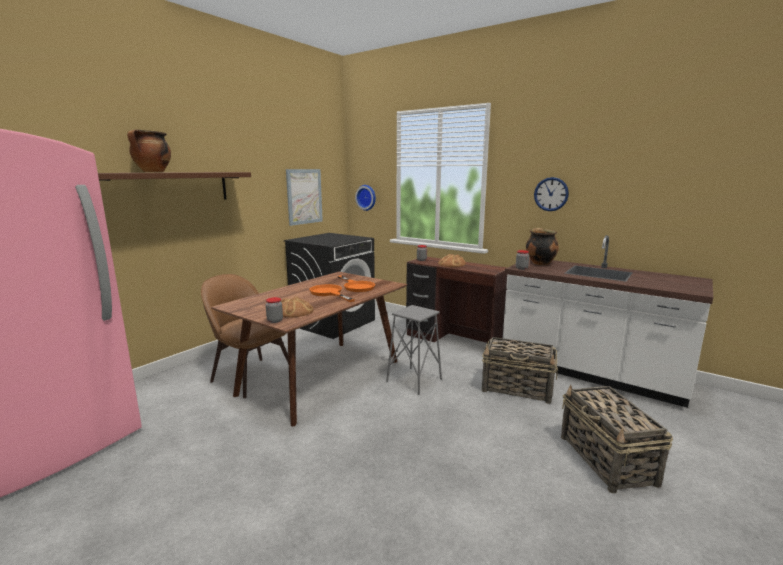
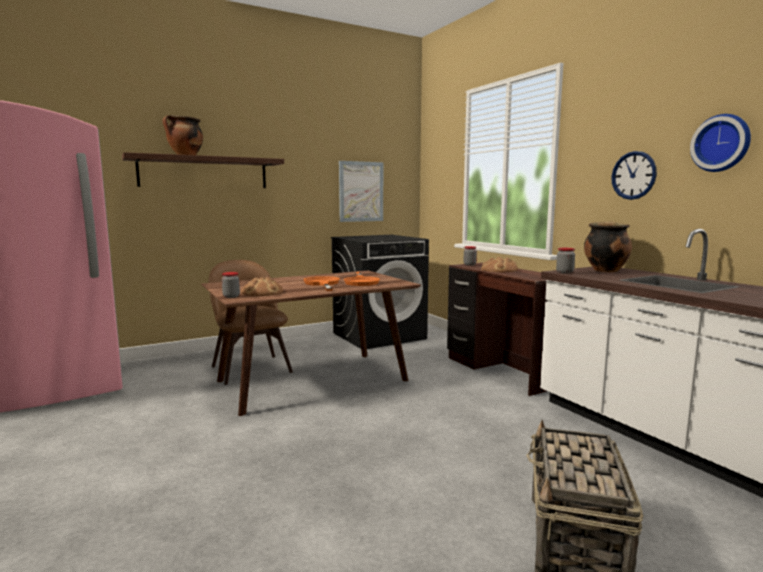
camera: 25 degrees right, 5 degrees down
(367, 197) = (437, 195): wall clock -> wall clock (721, 143)
(414, 380) = (406, 401): grey stool -> none
(517, 388) = (532, 434): basket -> none

